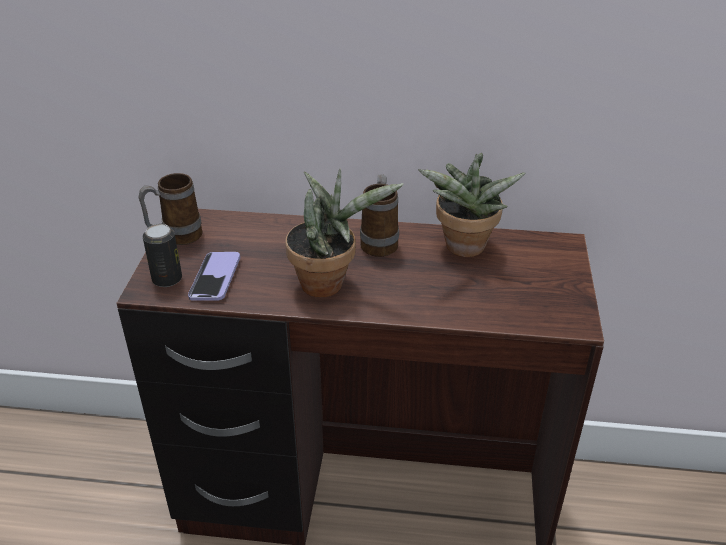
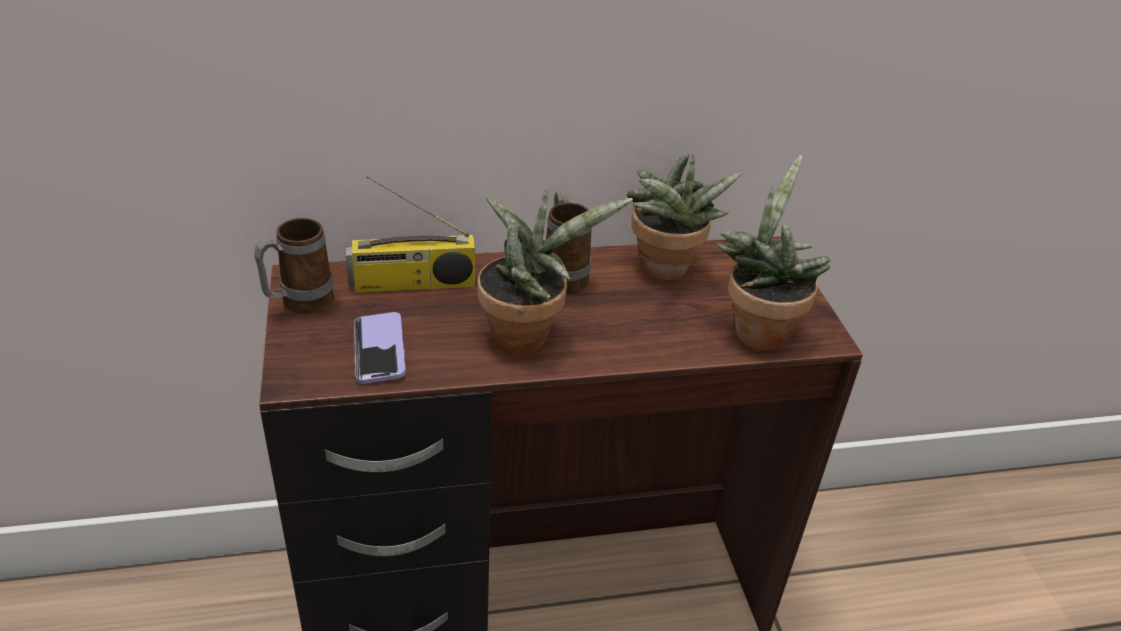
camera: 20 degrees left, 0 degrees up
(167, 279) = (315, 361): can -> none
(262, 233) = (412, 284): none -> radio
(519, 306) = (757, 329): none -> potted plant

